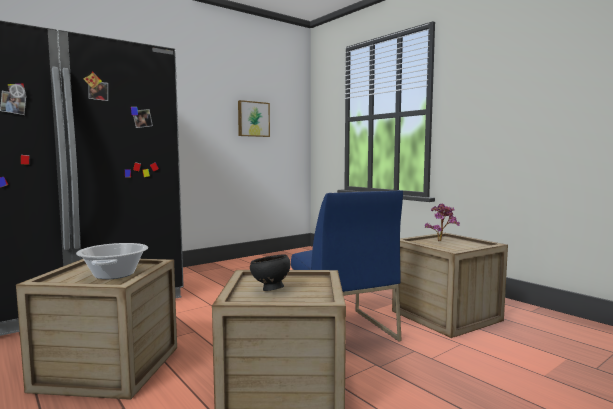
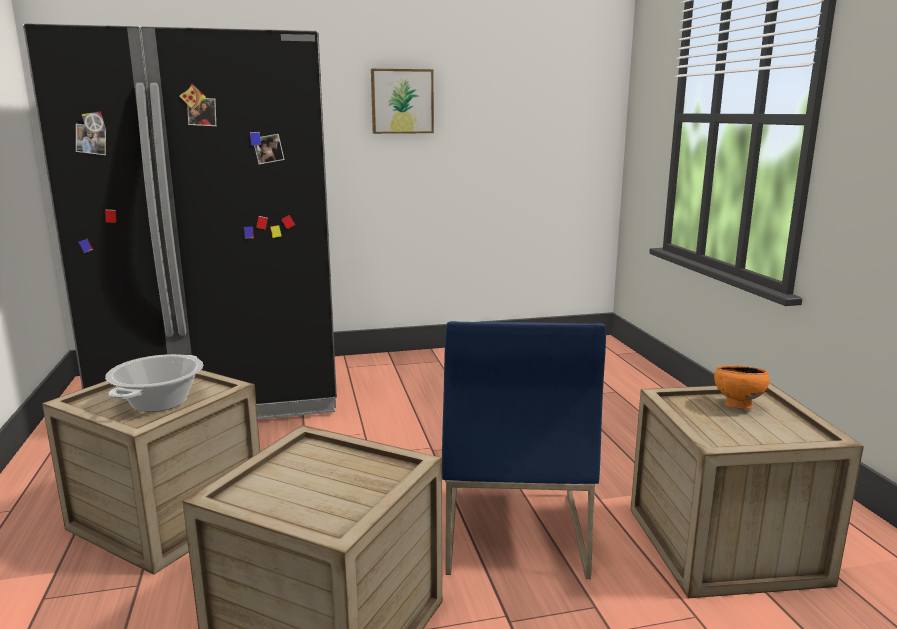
camera: 25 degrees right, 10 degrees up
(253, 119) = (509, 116): picture -> picture (402, 101)
(270, 290) = (298, 482): black bowl -> none
(441, 241) = (736, 407): potted plant -> orange bowl

